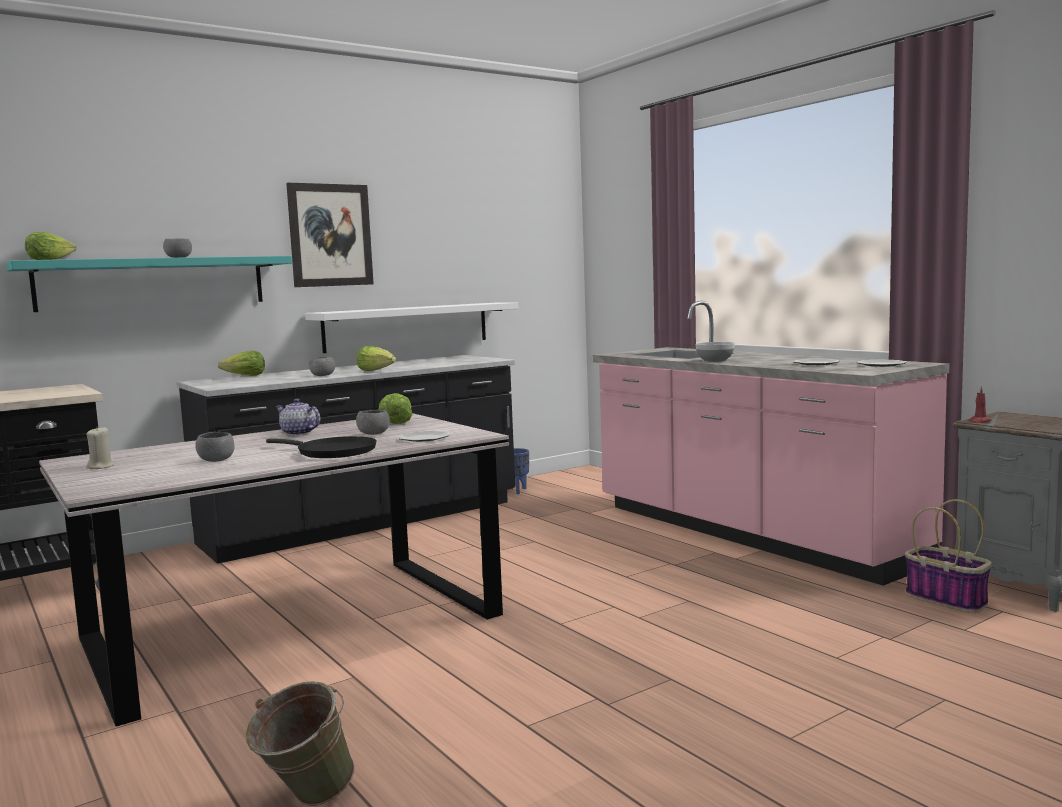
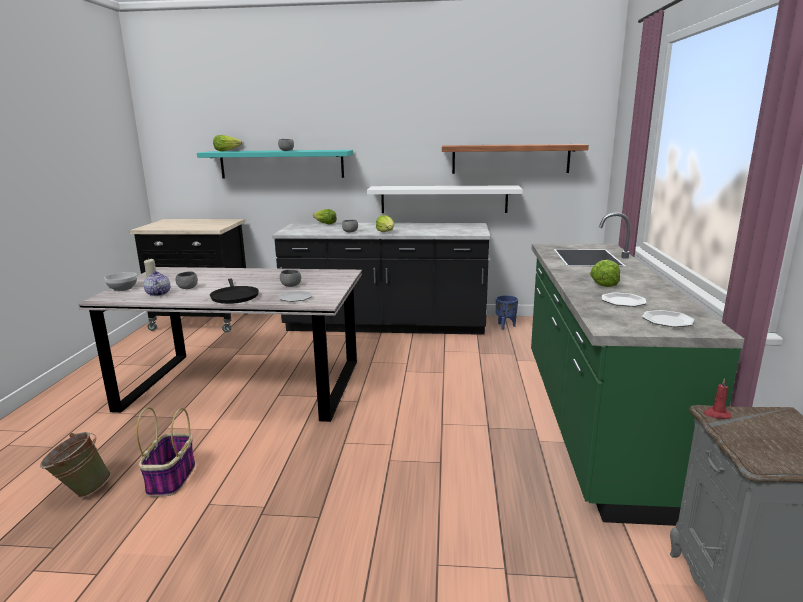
camera: 40 degrees right, 10 degrees up
(298, 433) = (270, 274): teapot -> teapot (158, 294)
(330, 235) = (391, 134): picture -> none
(394, 422) = (328, 277): lettuce -> lettuce (604, 283)
(482, 268) = (510, 159): none -> shelf
(714, 360) = (570, 274): bowl -> bowl (122, 288)
(748, 534) = (592, 422): pink counter -> green counter
(947, 599) = (631, 566): basket -> basket (171, 479)

